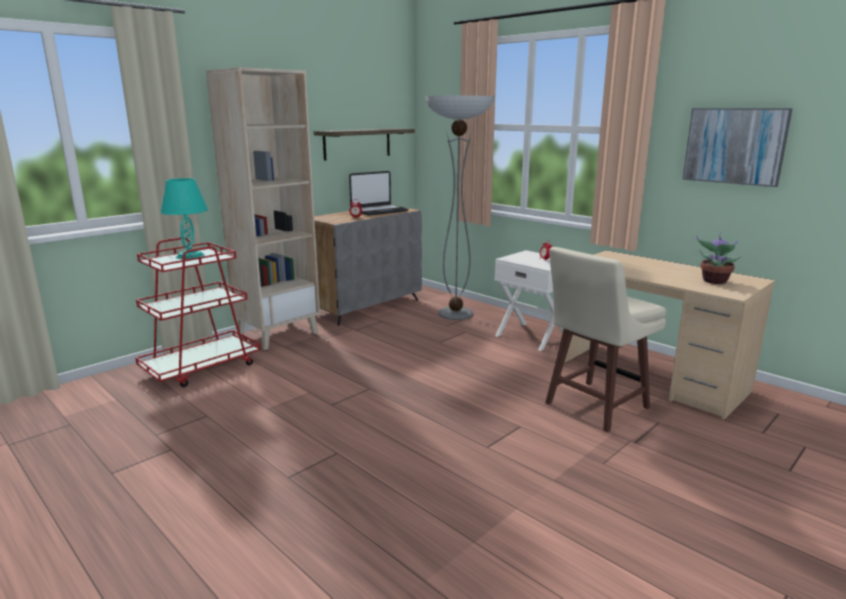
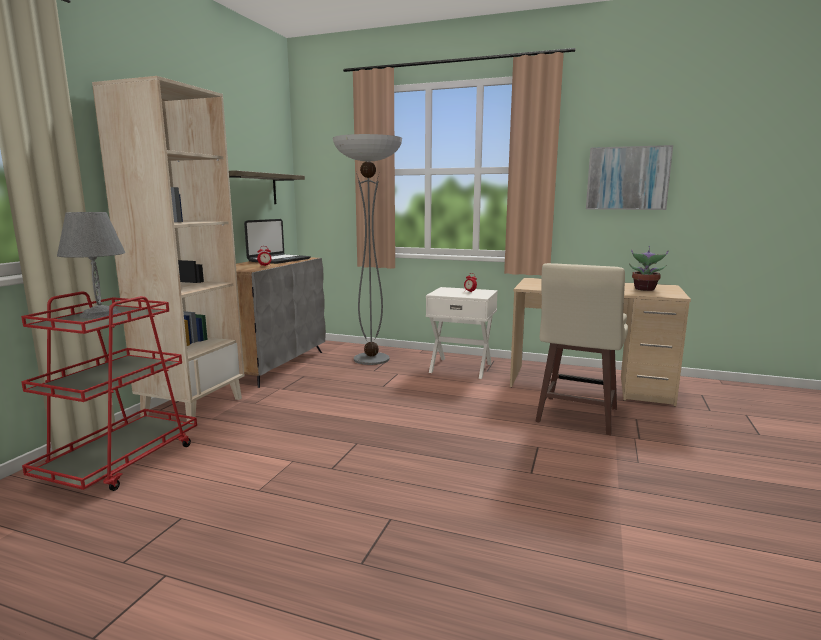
camera: 25 degrees left, 5 degrees down
(190, 256) = (100, 314): turquoise table lamp -> grey table lamp

